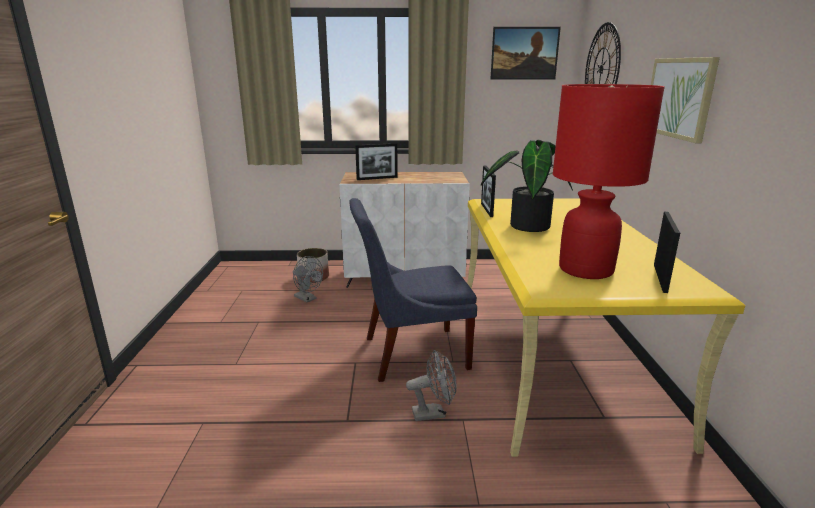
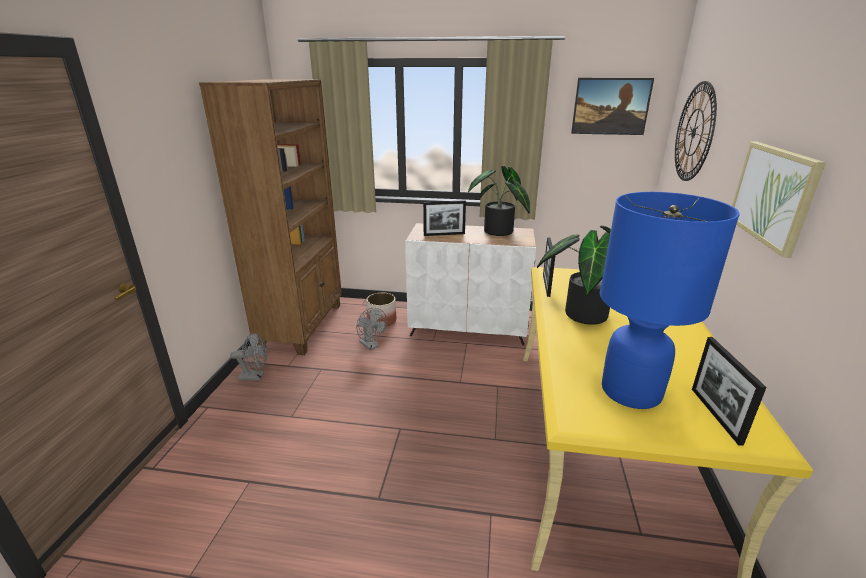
camera: 10 degrees right, 5 degrees up
(228, 287) = (302, 325): none -> brown bookcase
(410, 353) = (455, 423): blue chair -> none
(430, 175) = (499, 233): none -> potted plant
(433, 413) = (463, 501): grey fan -> grey fan (255, 376)
(585, 270) = (630, 392): red table lamp -> blue table lamp
(660, 278) = (715, 415): picture frame -> picture frame turned 150 degrees clockwise

